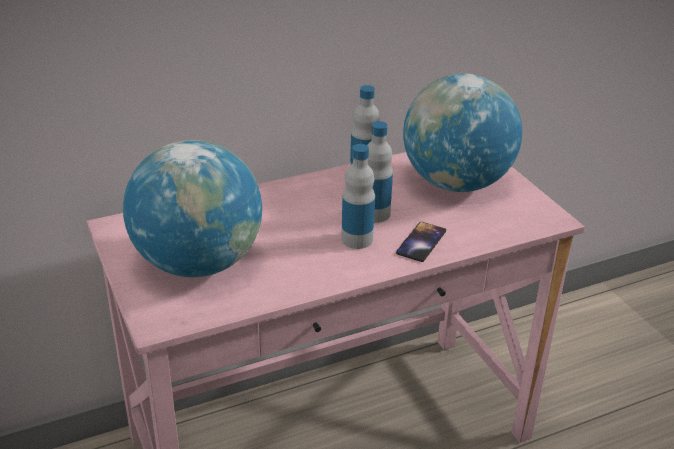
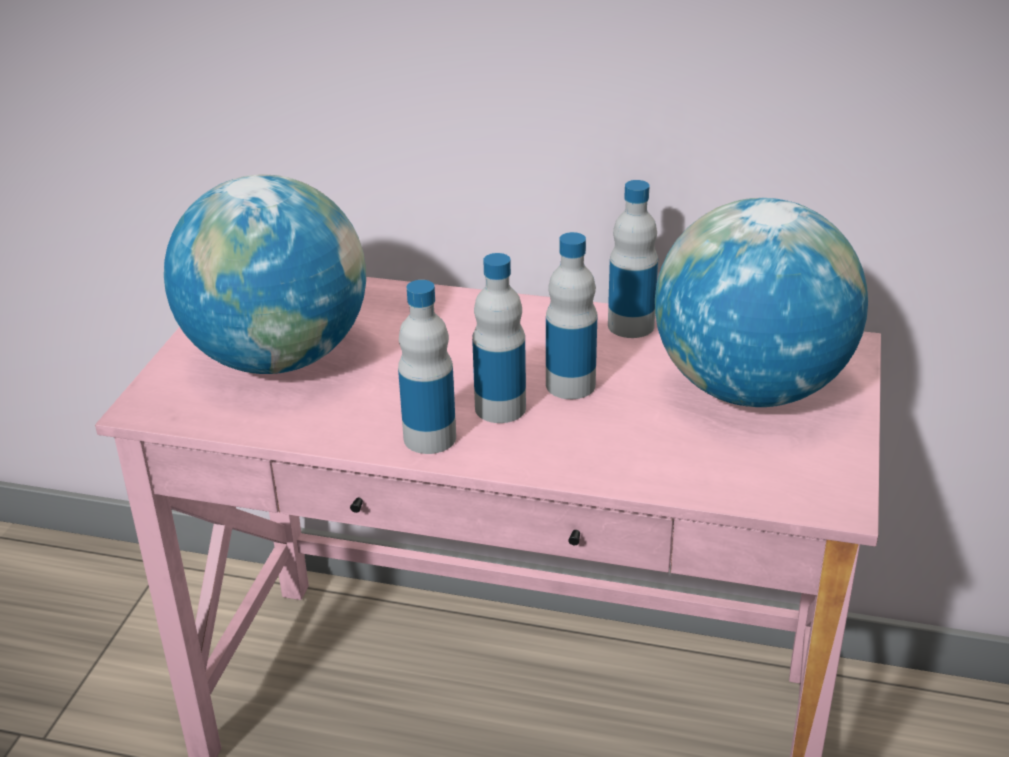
camera: 40 degrees right, 0 degrees up
(343, 269) = (429, 438): none -> bottle
(421, 242) = (581, 448): phone -> none

